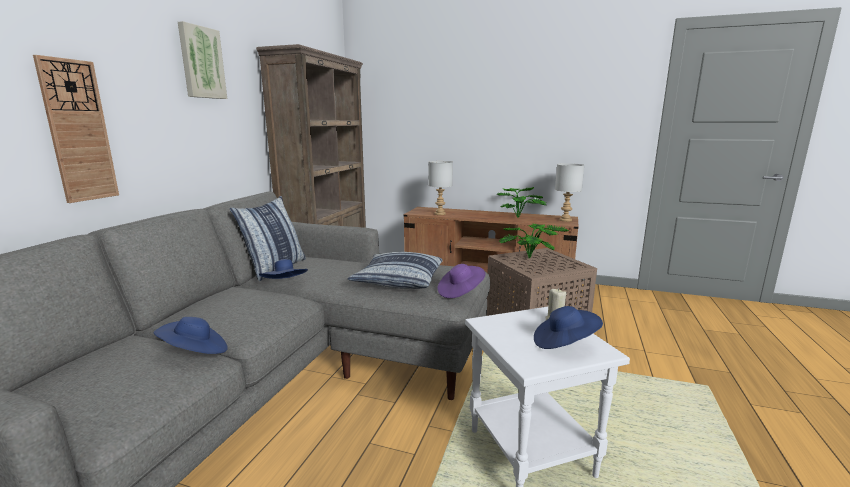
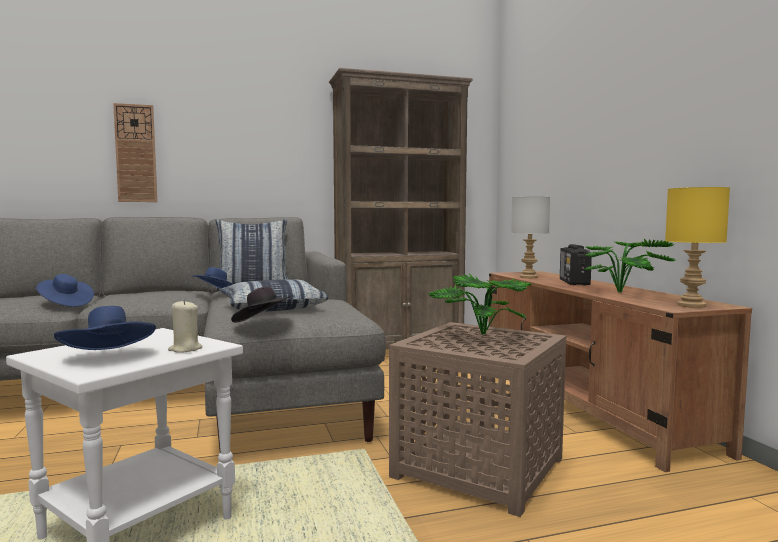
camera: 55 degrees right, 10 degrees down
(201, 63) = (258, 100): picture -> none
(460, 292) = (263, 324): purple hat -> black hat
(474, 214) = (574, 282): none -> radio
(565, 220) = (692, 305): grey table lamp -> yellow table lamp

